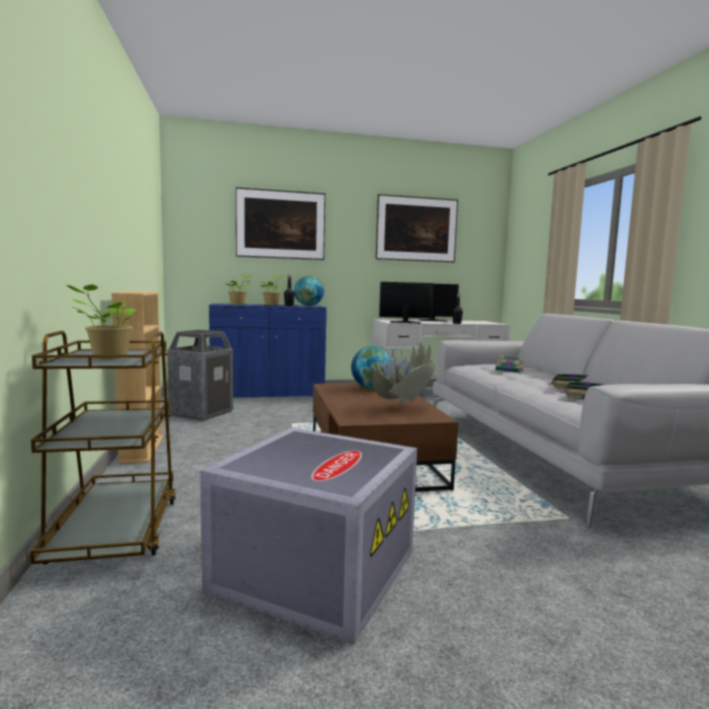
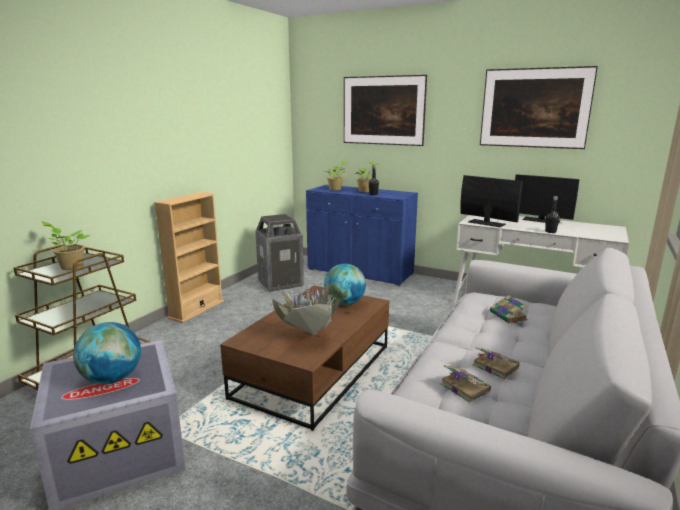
camera: 40 degrees right, 10 degrees up
(309, 305) = (397, 194): globe -> globe (112, 379)

